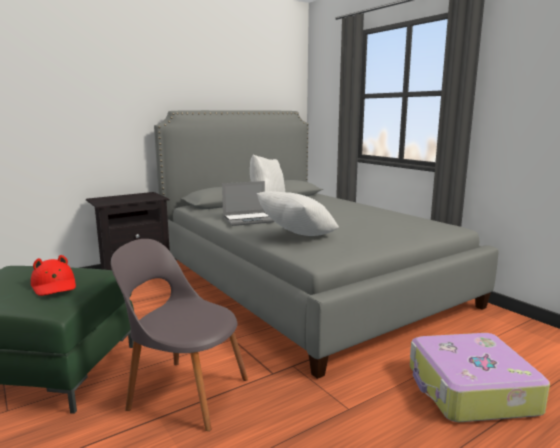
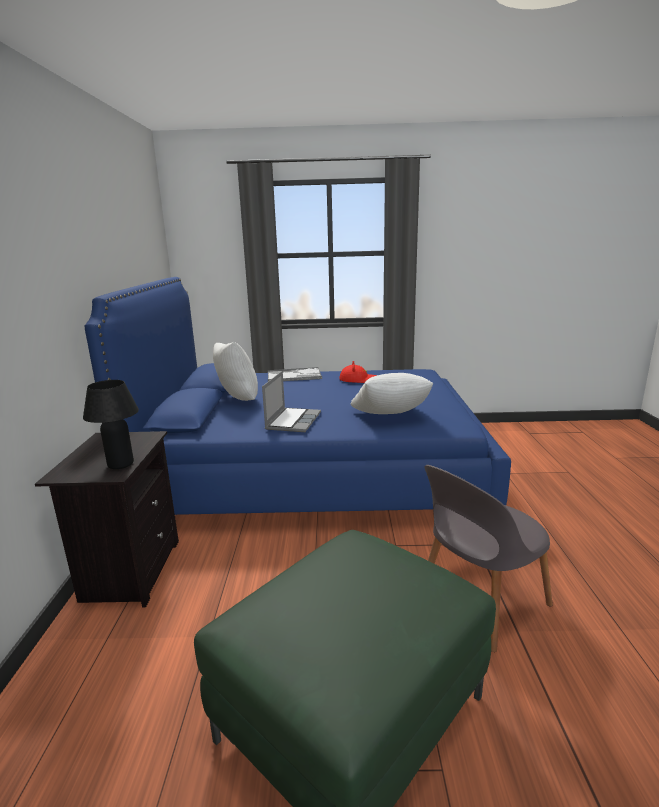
camera: 55 degrees left, 5 degrees up
(54, 285) = (391, 581): red hat -> red hat (359, 380)
(116, 202) = (120, 464): none -> black table lamp
(305, 283) = (315, 470): grey bed -> blue bed
(345, 203) = (294, 375): none -> tray
(470, 390) = (544, 478): suitcase -> none

